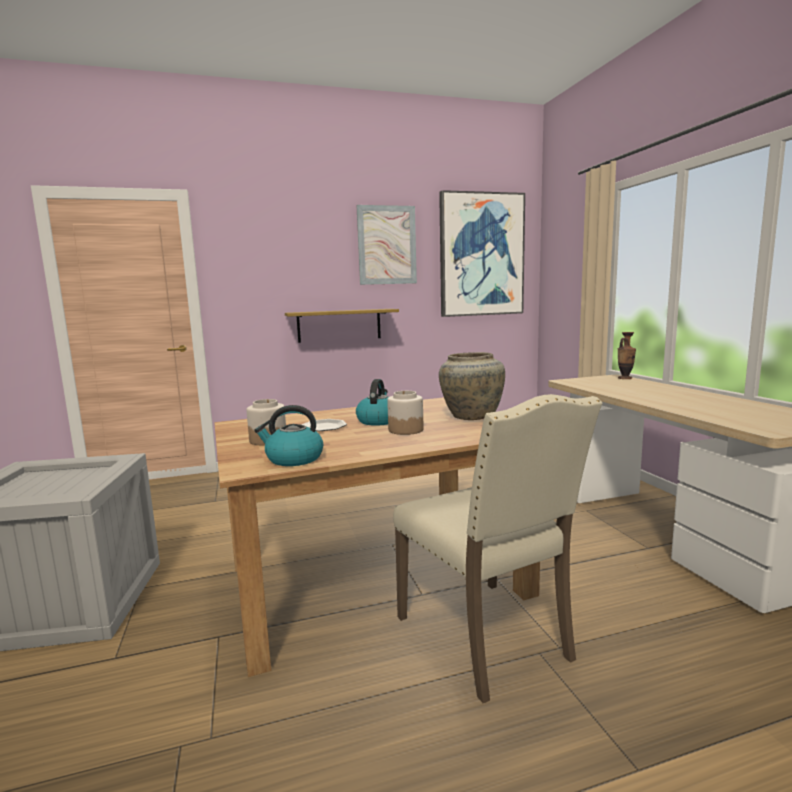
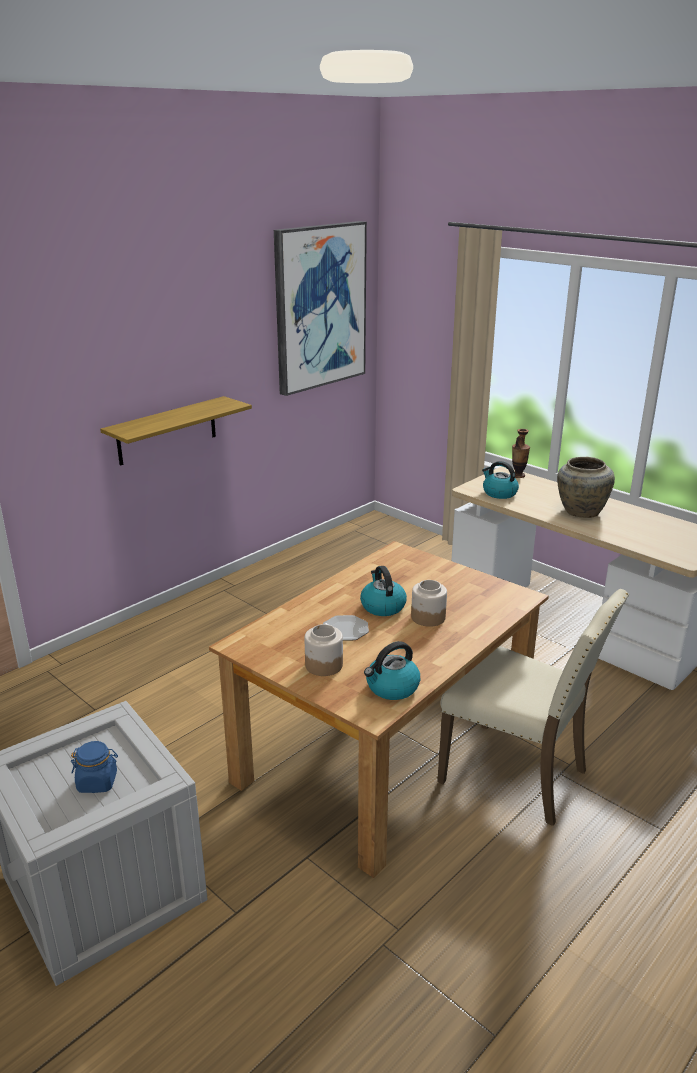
camera: 30 degrees left, 15 degrees up
(49, 489) = (97, 782): none -> blue jar
(387, 245) = (217, 312): picture -> none
(471, 416) = (456, 579): beige vase -> beige vase (580, 511)
(591, 384) = (499, 493): none -> kettle

